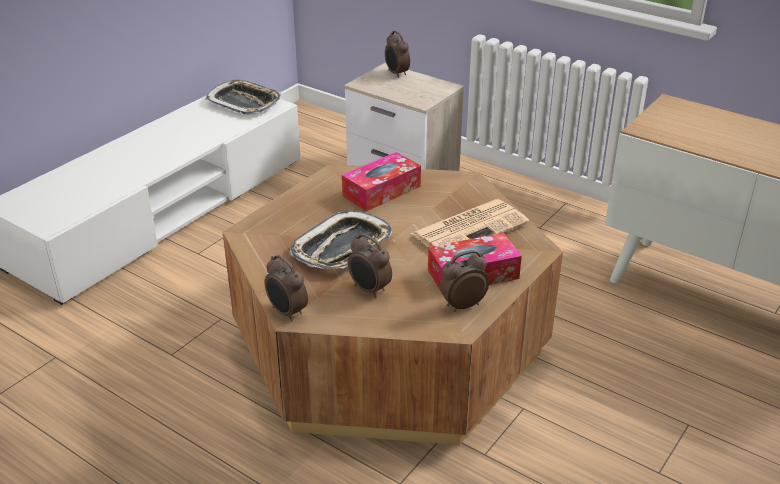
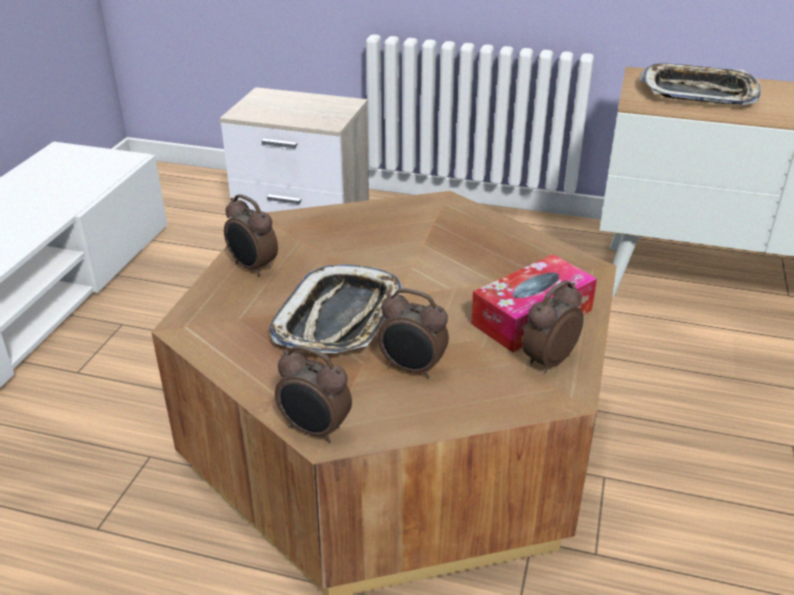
camera: 20 degrees left, 0 degrees up
(244, 102) = (82, 162): tray -> tray (698, 93)
(381, 191) = (345, 235): tissue box -> none
(396, 73) = (278, 97): alarm clock -> alarm clock (252, 268)
(470, 228) = (488, 259): newspaper -> none

